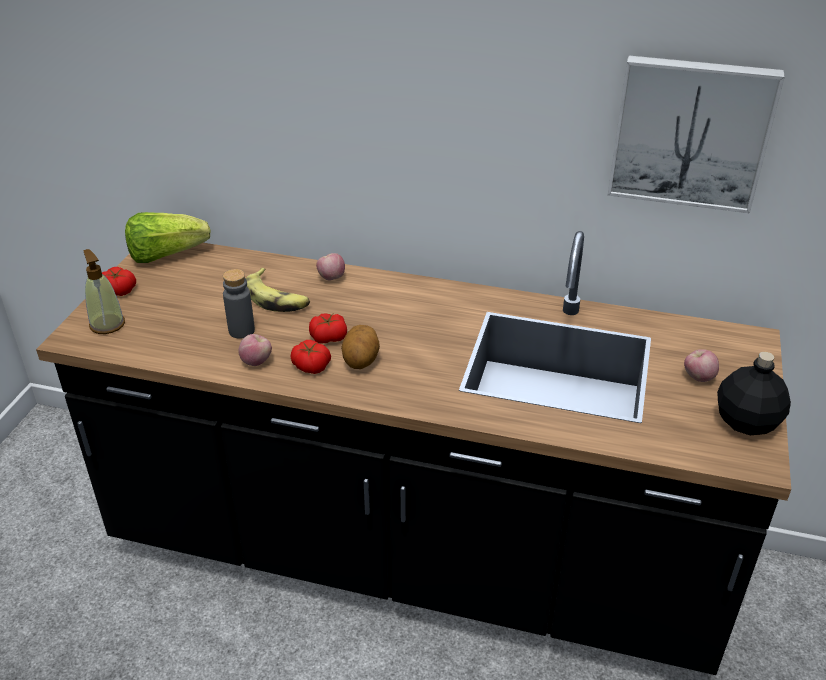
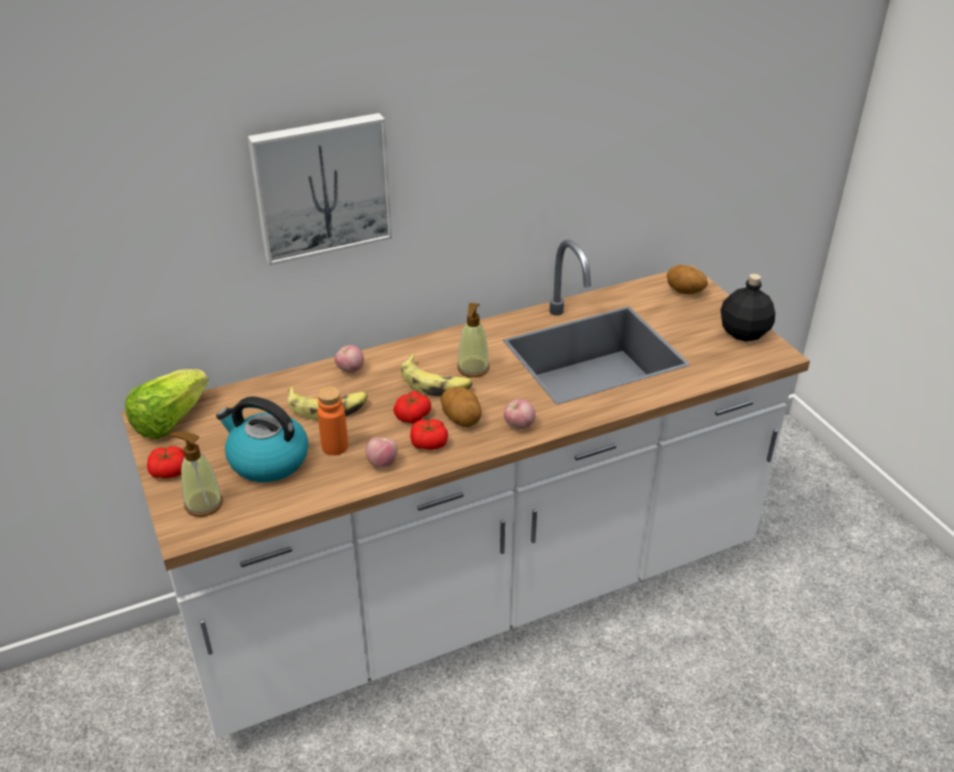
camera: 40 degrees left, 0 degrees up
(185, 316) = (267, 460): none -> kettle
(241, 330) = (335, 446): grey bottle -> orange bottle
(381, 320) = (435, 383): none -> banana
(413, 557) = (477, 594): black counter -> white counter
(428, 324) = (473, 368): none -> soap dispenser
(690, 132) = (617, 133): picture -> picture (321, 186)
(698, 377) = (686, 318): apple -> apple (519, 426)
(731, 351) = (684, 292): none -> potato

